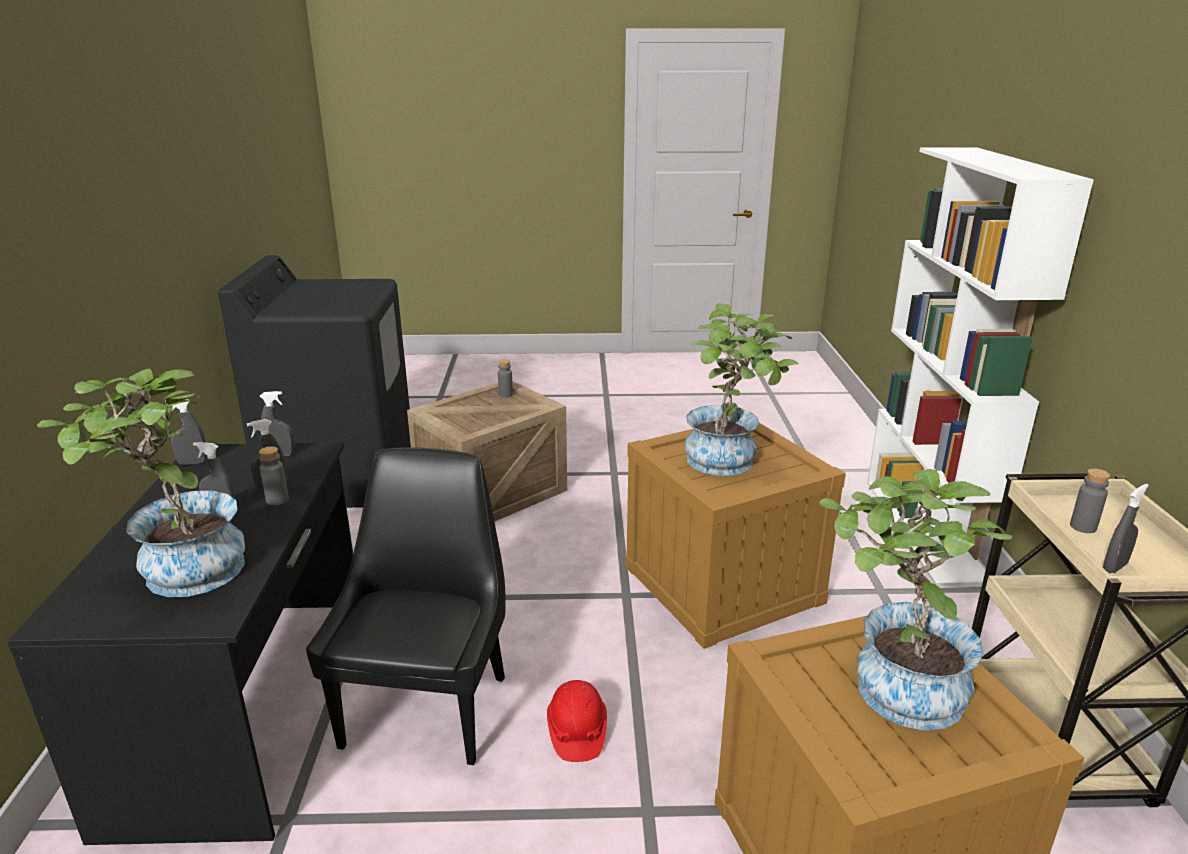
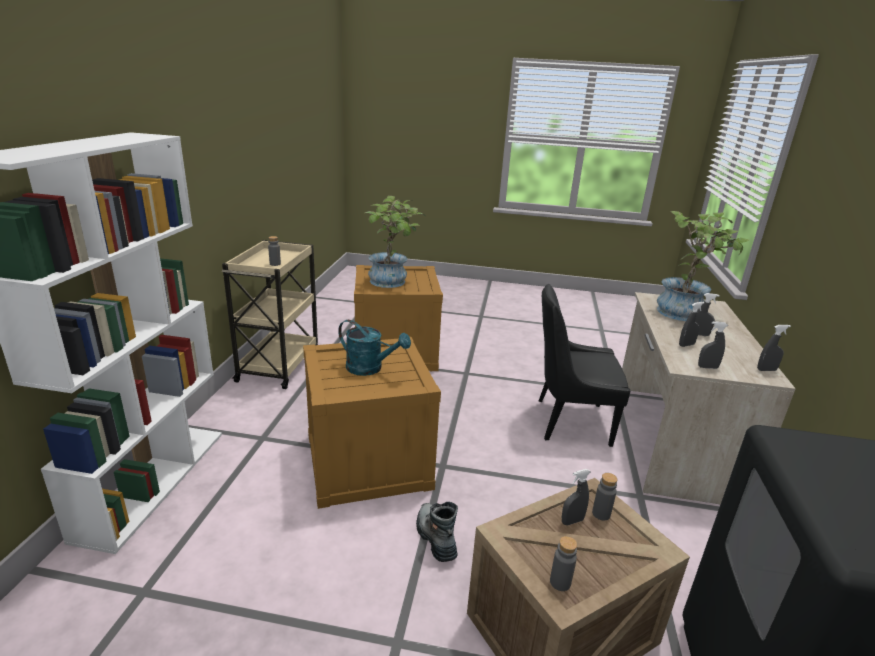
camera: 170 degrees left, 0 degrees up
(249, 703) = (671, 438): black desk -> beige desk
(277, 500) = (674, 337): grey bottle -> grey bottle (601, 514)
(428, 706) = (569, 421): black chair -> black chair turned 75 degrees clockwise
(576, 732) = (491, 400): red hard hat -> none
(608, 528) = (435, 537): none -> boot
(730, 462) = (370, 368): potted plant -> turquoise watering can
(1114, 567) = (292, 255): grey spray bottle -> grey spray bottle (572, 521)

